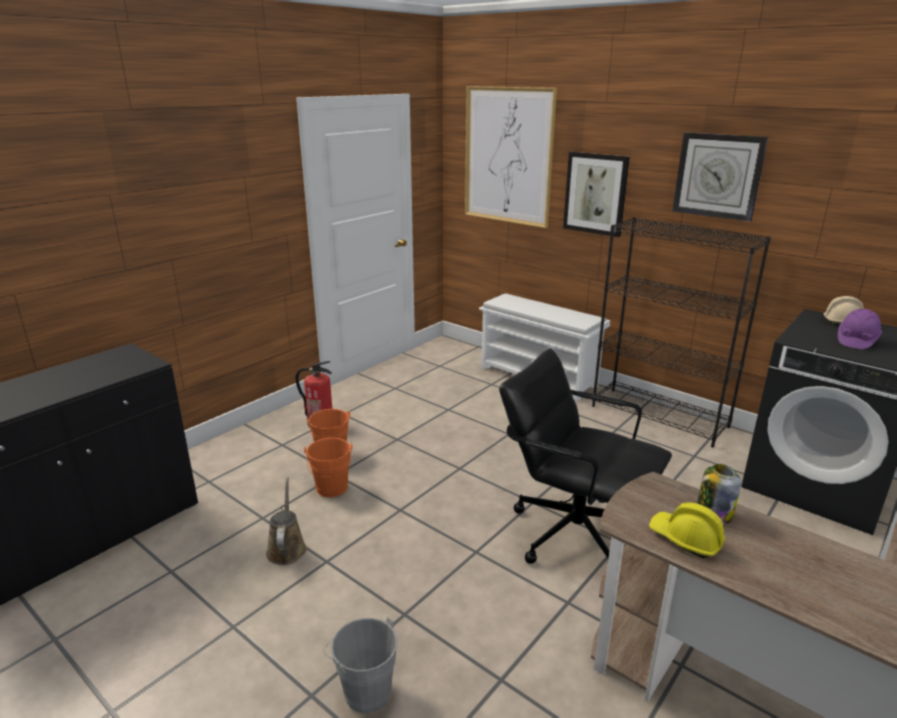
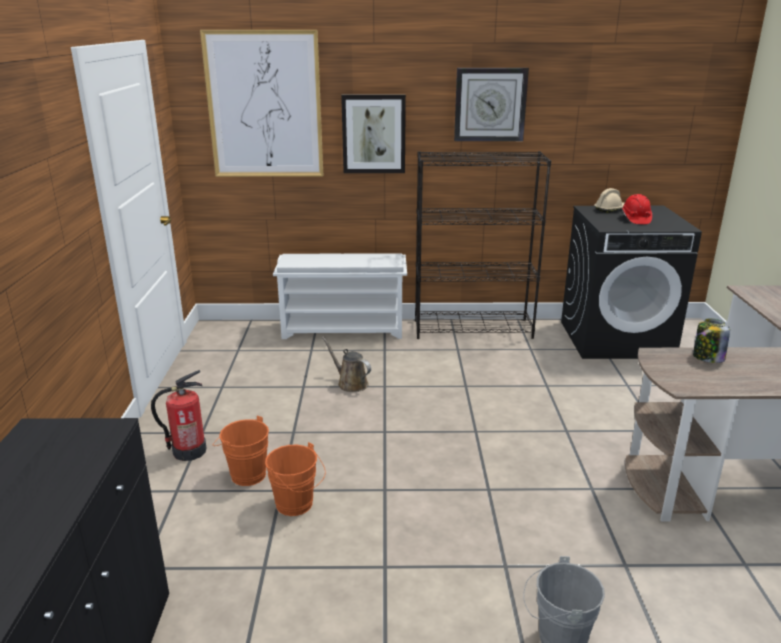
camera: 40 degrees left, 0 degrees up
(286, 548) = (331, 578): brown watering can -> brown watering can (350, 383)
(574, 532) = (531, 439): black office chair -> none
(685, 539) = (722, 380): yellow hard hat -> none
(856, 340) = (635, 219): purple hard hat -> red hard hat

